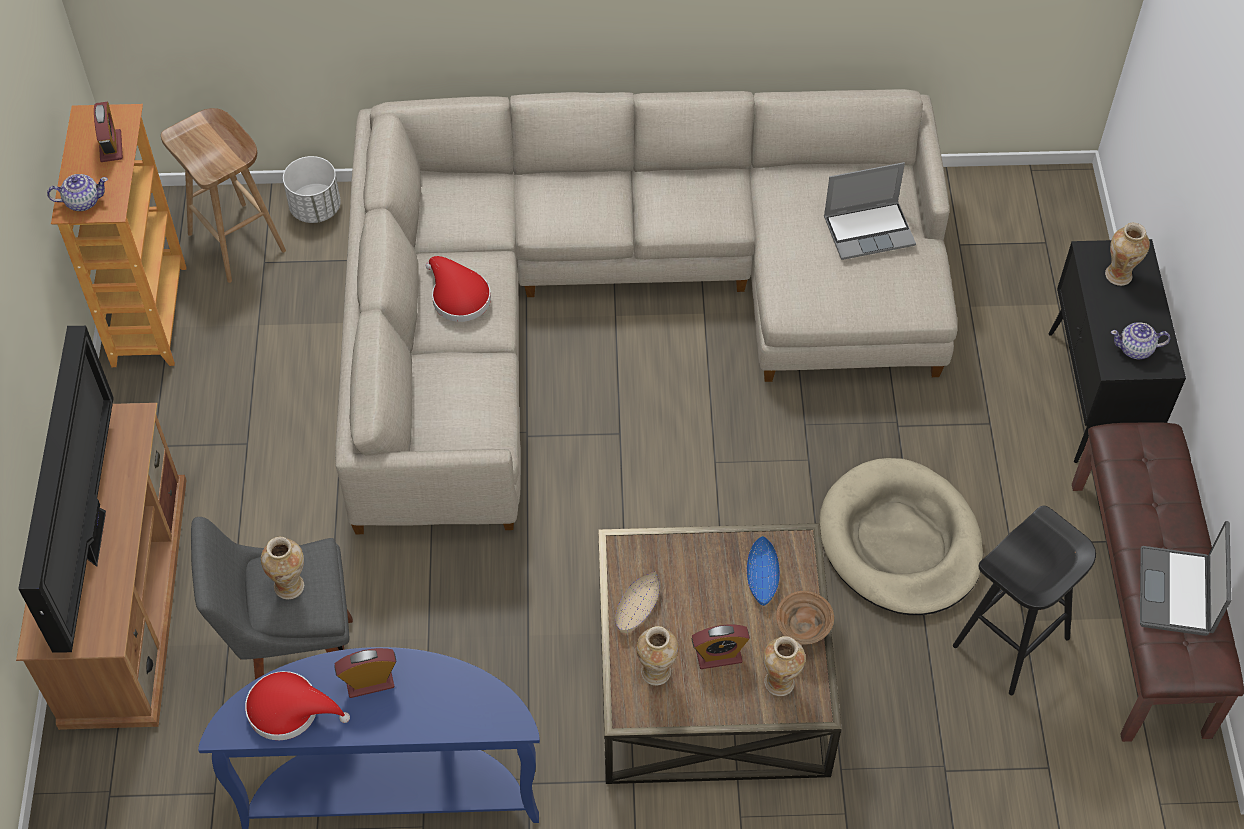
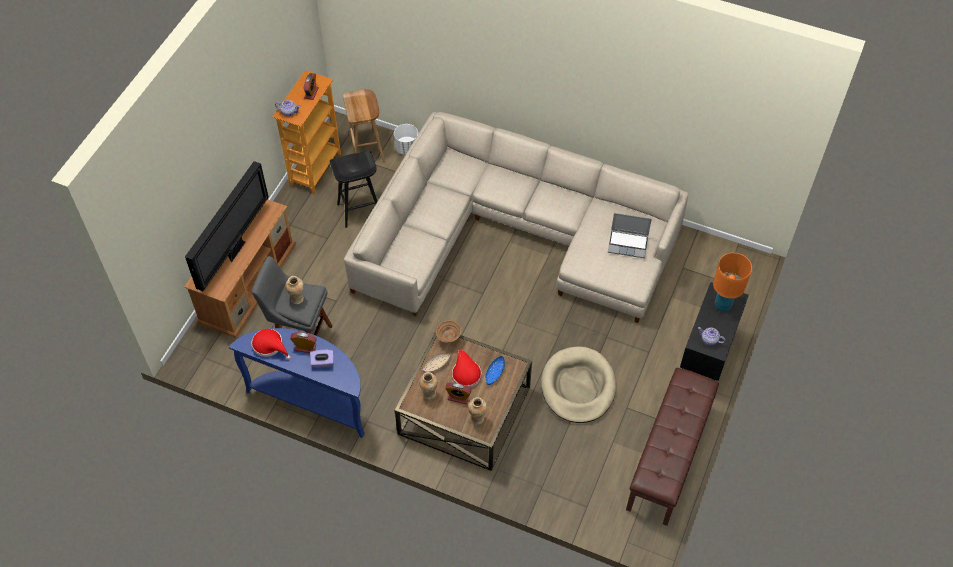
camera: 25 degrees right, 0 degrees up
(425, 698) = (323, 362): none -> purple tissue box
(458, 296) = (433, 207): red hat -> red hat (465, 373)
(802, 634) = (498, 403): brown bowl -> brown bowl (448, 340)
(1011, 643) = (601, 449): black stool -> black stool (359, 211)
(1119, 275) = (723, 305): vase -> orange table lamp
(1177, 592) = (669, 452): laptop -> none

